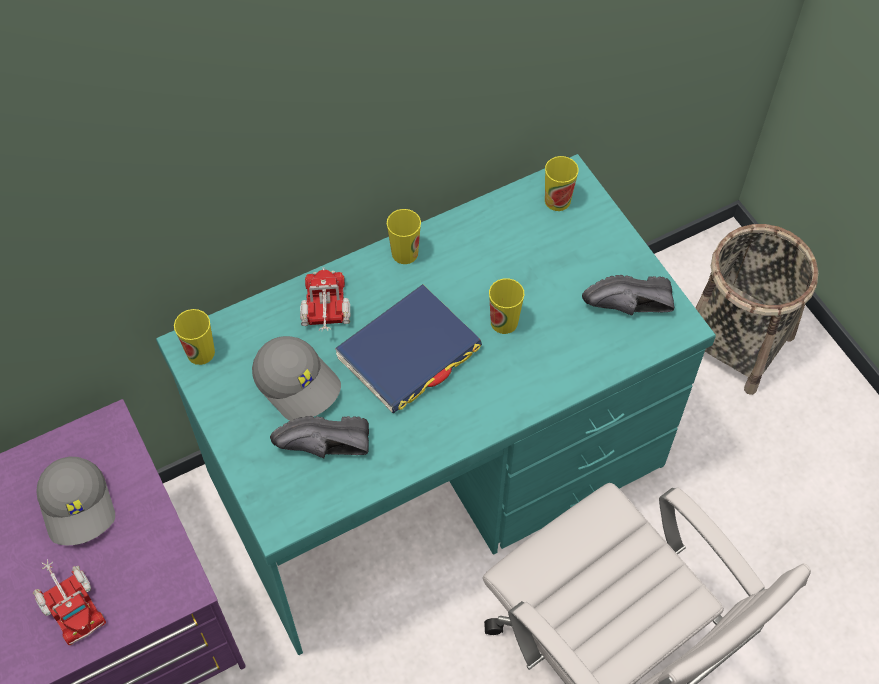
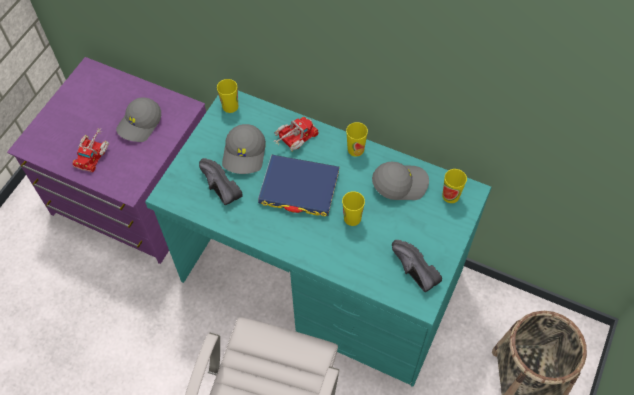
camera: 55 degrees right, 0 degrees up
(496, 239) = (400, 183): none -> grey cap

